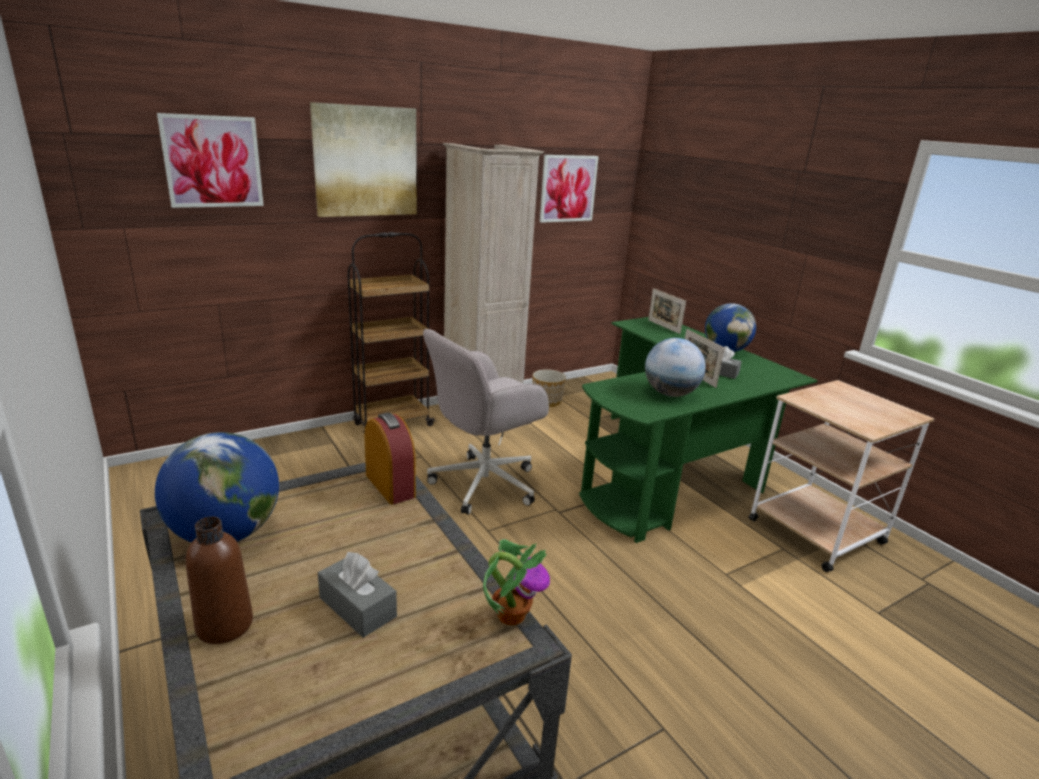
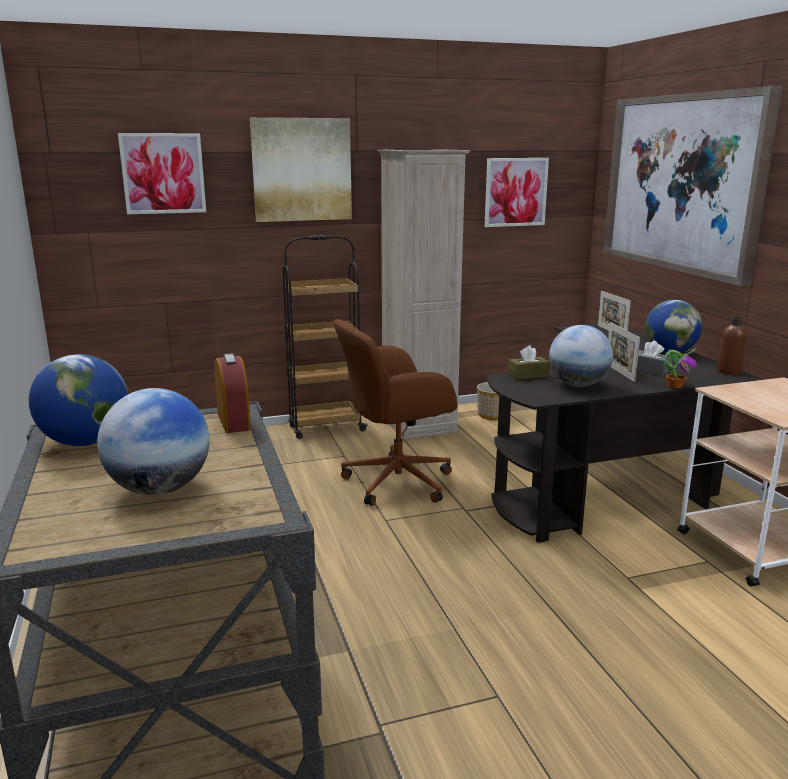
camera: 15 degrees right, 5 degrees down
(224, 625) = (55, 490): brown bottle -> brown bottle (729, 371)
(357, 607) = (159, 489): grey tissue box -> globe
(483, 485) = (396, 482): grey office chair -> brown office chair
(511, 614) = (280, 502): potted plant -> potted plant (674, 386)
(619, 383) = (528, 375): none -> brown tissue box
(673, 469) = (609, 482): green desk -> black desk
(730, 191) = (682, 183): none -> picture

